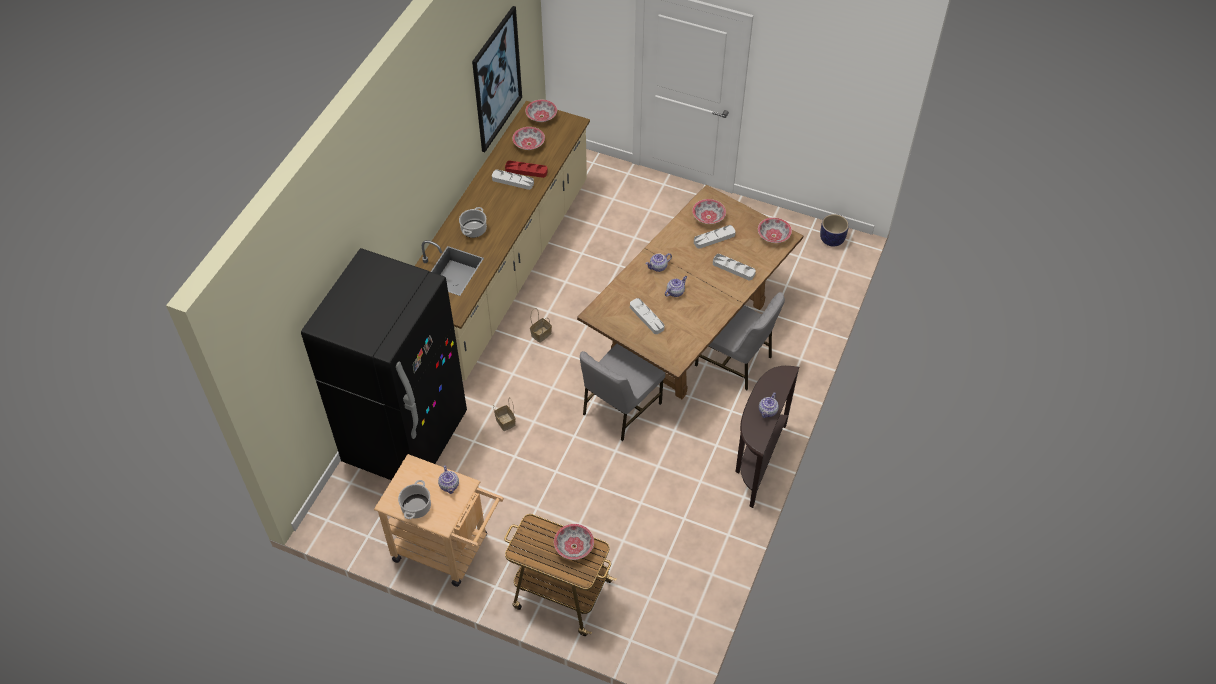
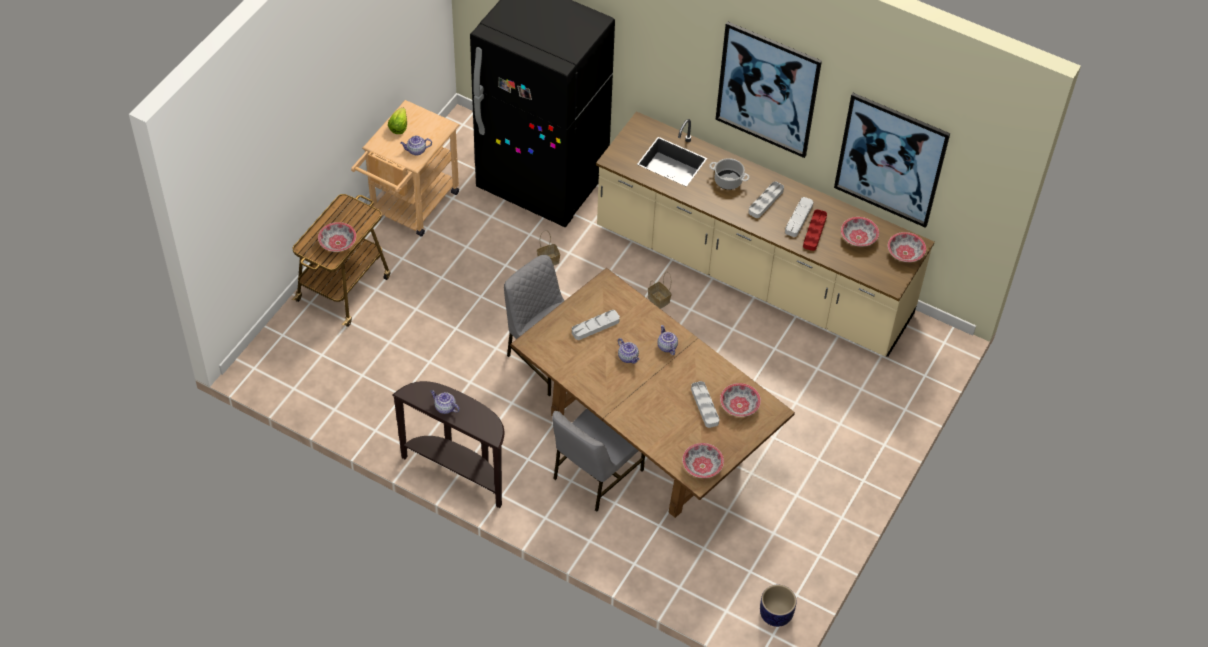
camera: 95 degrees right, 0 degrees up
(416, 507) = (399, 127): cooking pot -> lettuce
(438, 142) = (767, 89): none -> picture
(733, 268) = (655, 417): grey tray -> grey tray (766, 201)

